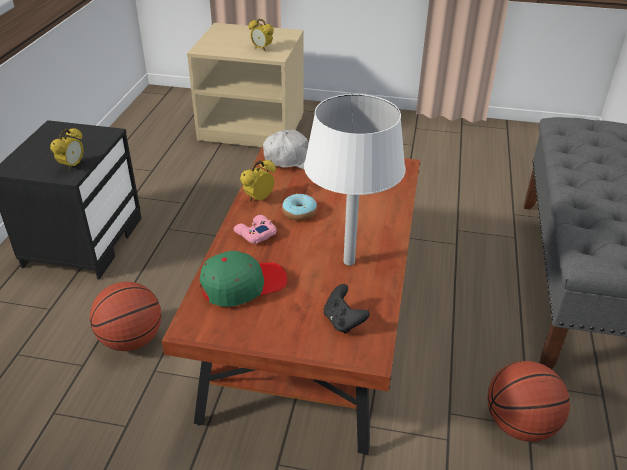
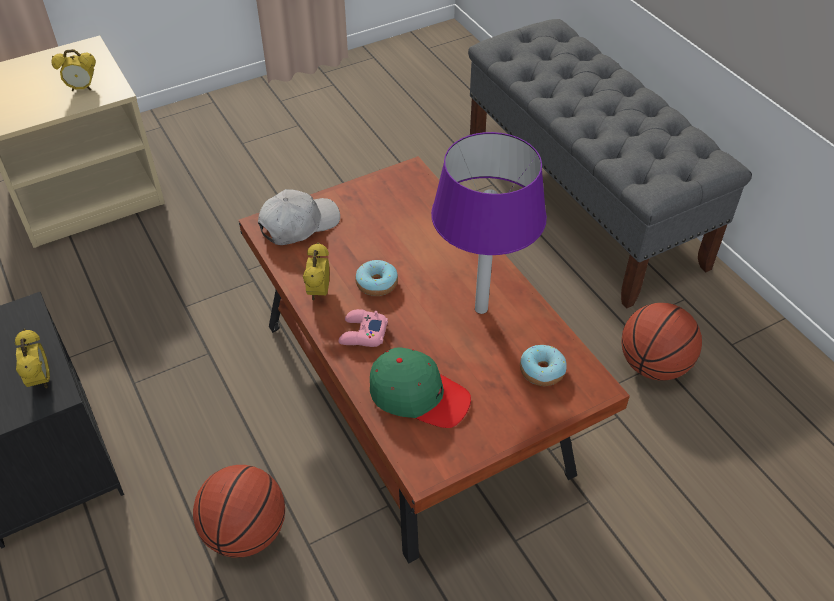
camera: 40 degrees left, 10 degrees up
(243, 285) = (418, 395): green cap -> green cap turned 90 degrees clockwise
(343, 321) = (542, 371): black game controller -> donut
(348, 261) = (480, 309): white table lamp -> purple table lamp

